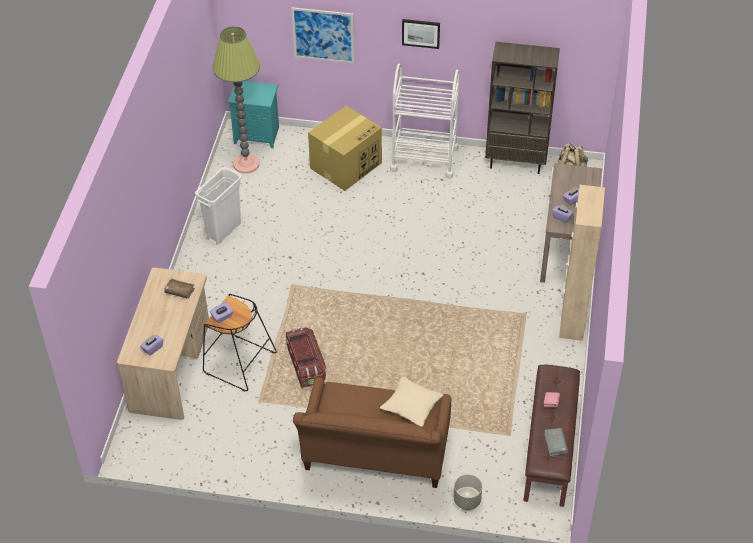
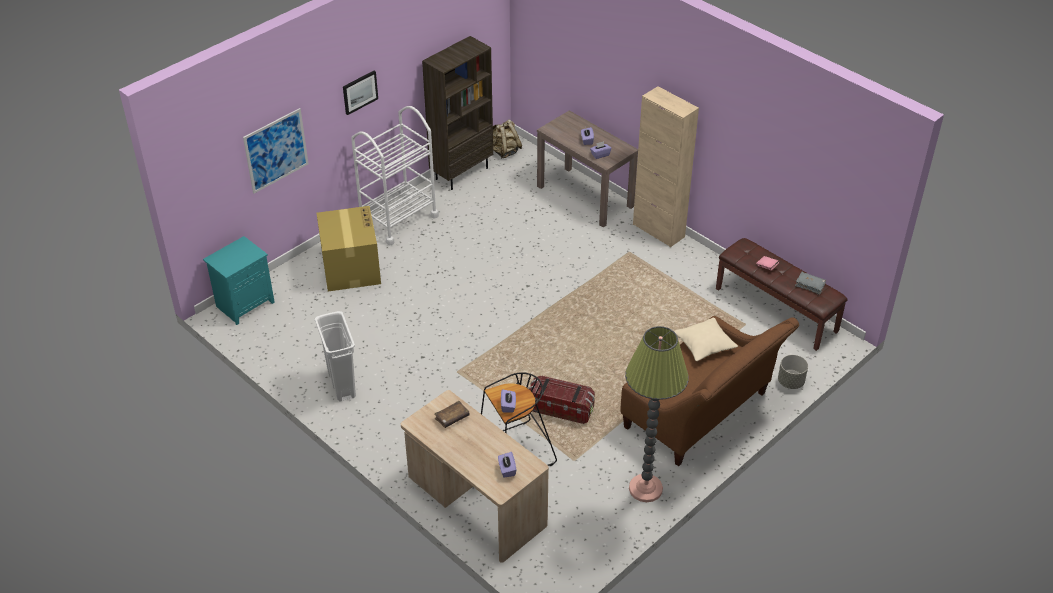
camera: 55 degrees left, 5 degrees down
(246, 164) = (273, 329): floor lamp -> floor lamp (645, 488)

